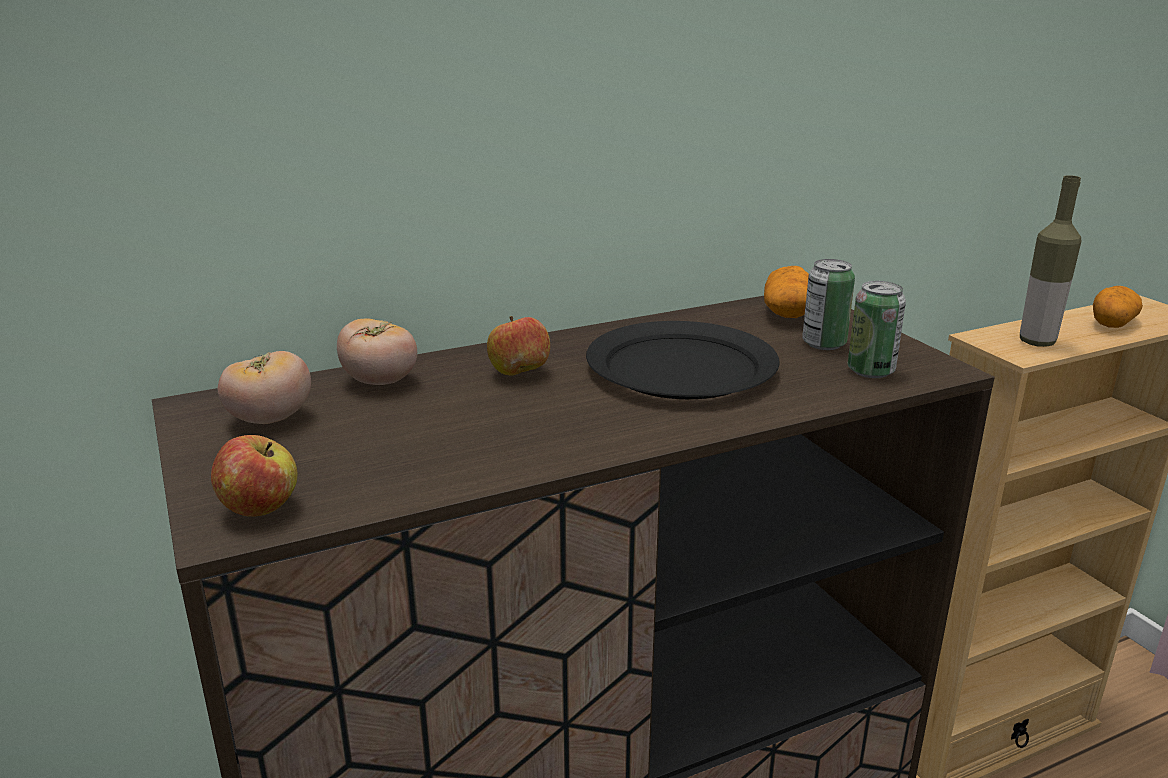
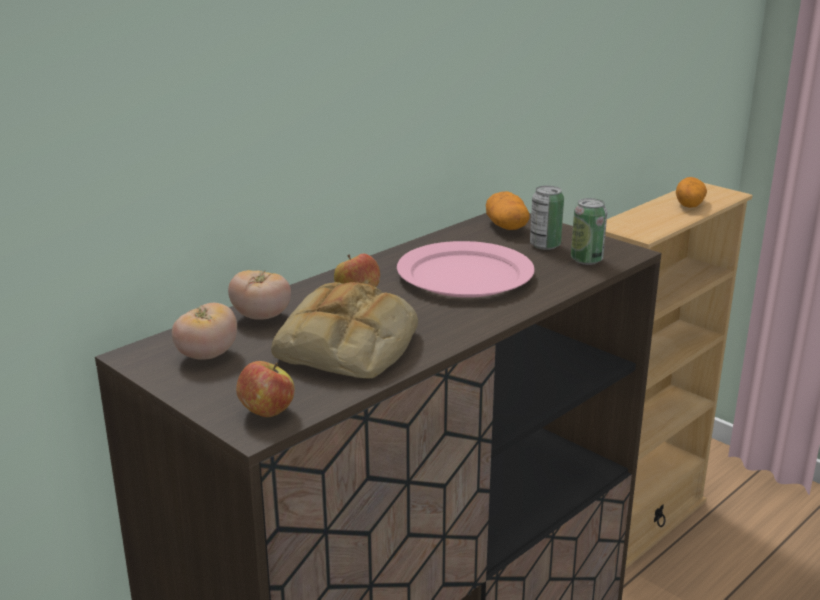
camera: 20 degrees left, 0 degrees up
(447, 439) = (349, 347): none -> bread
(679, 368) = (463, 275): black plate -> pink plate
(1037, 342) = (649, 224): bottle -> none

